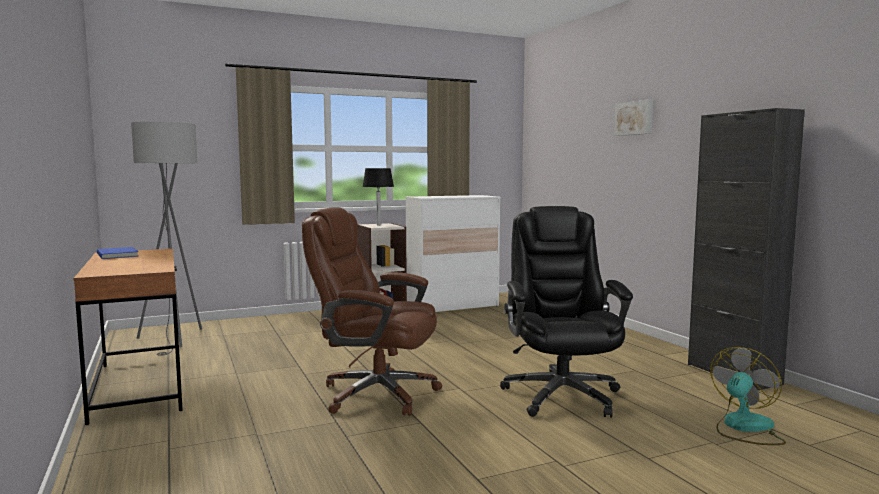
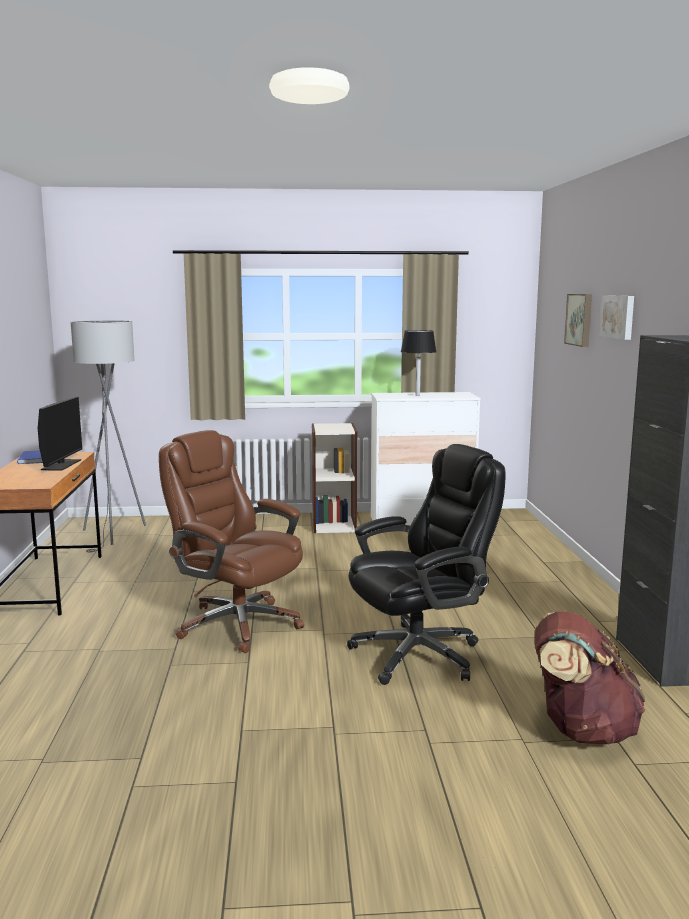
camera: 20 degrees right, 5 degrees up
(154, 257) = (61, 465): none -> monitor
(378, 225) = (332, 426): black table lamp -> black table lamp (417, 395)
(561, 395) = (420, 654): black office chair -> black office chair turned 45 degrees clockwise
(584, 128) = (580, 319): none -> picture
(744, 428) = (581, 730): fan -> brown backpack

